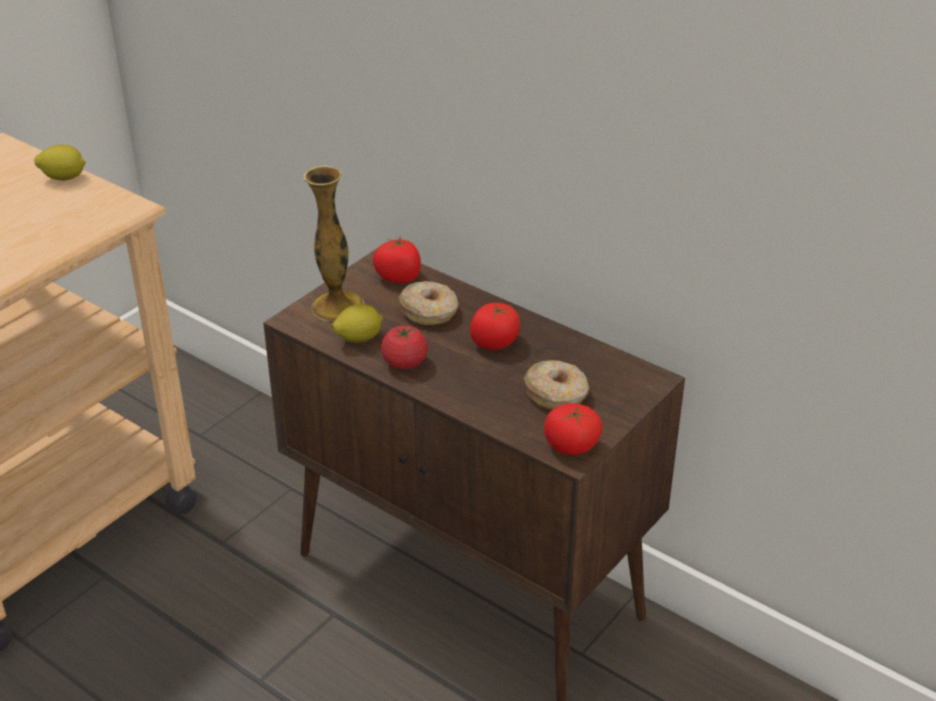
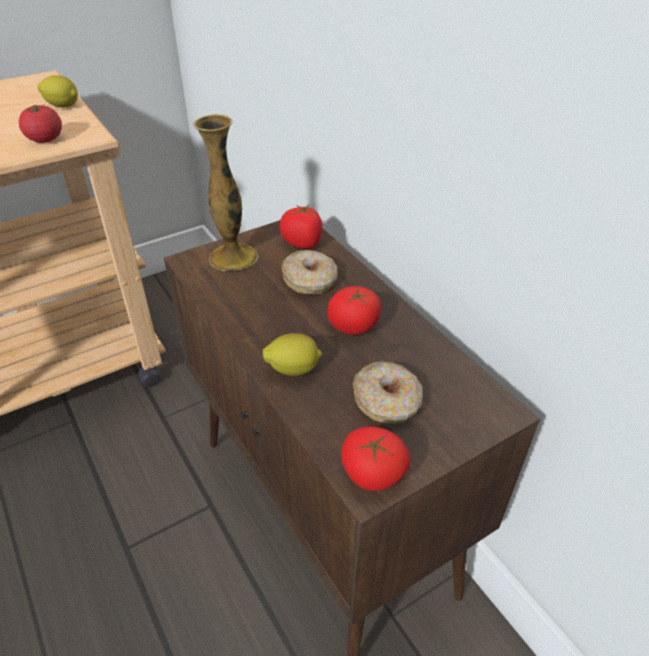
camera: 20 degrees right, 5 degrees up
(358, 339) = (231, 292): lemon -> lemon (293, 369)
(405, 363) = (257, 326): tomato -> tomato (45, 139)

